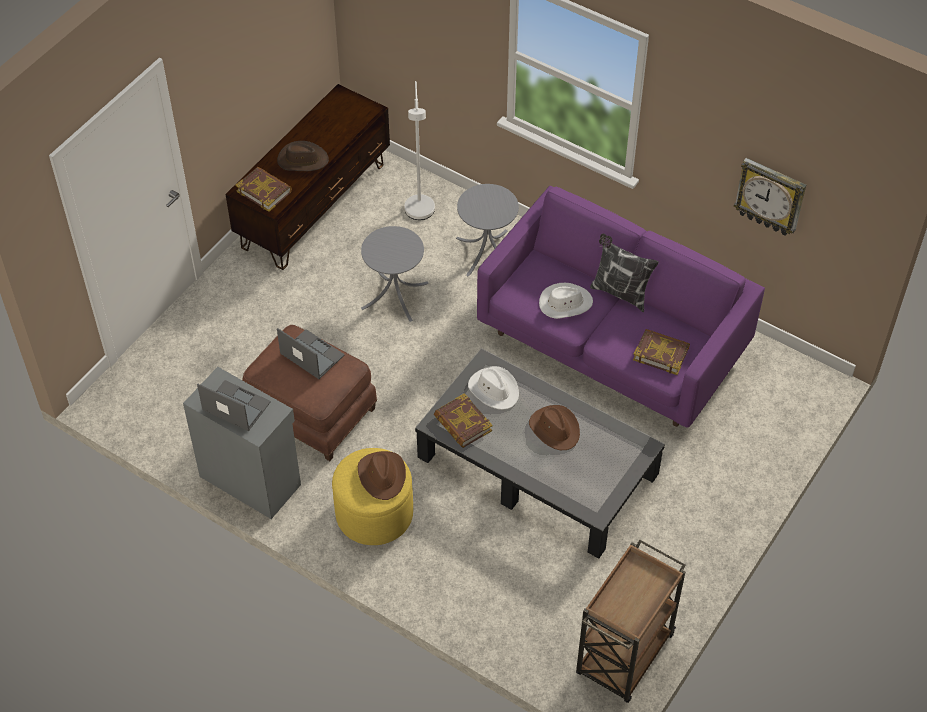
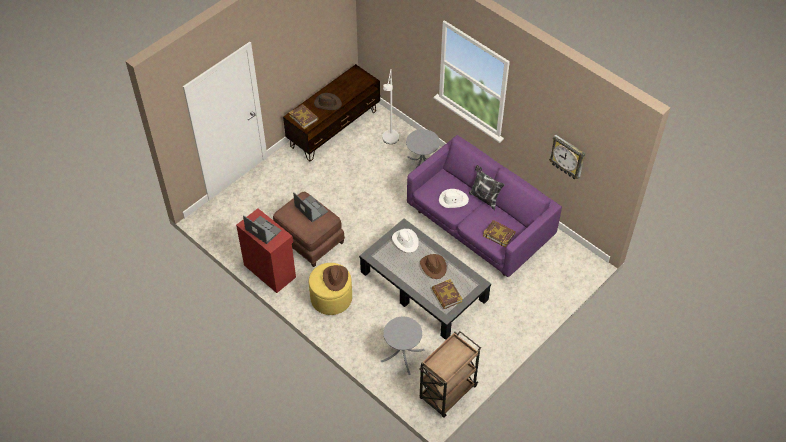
camera: 10 degrees right, 0 degrees up
(250, 479) = (270, 270): grey cabinet -> red cabinet
(395, 295) = (367, 183): grey side table -> grey side table (402, 355)
(462, 424) = (384, 257): book -> book (446, 296)

